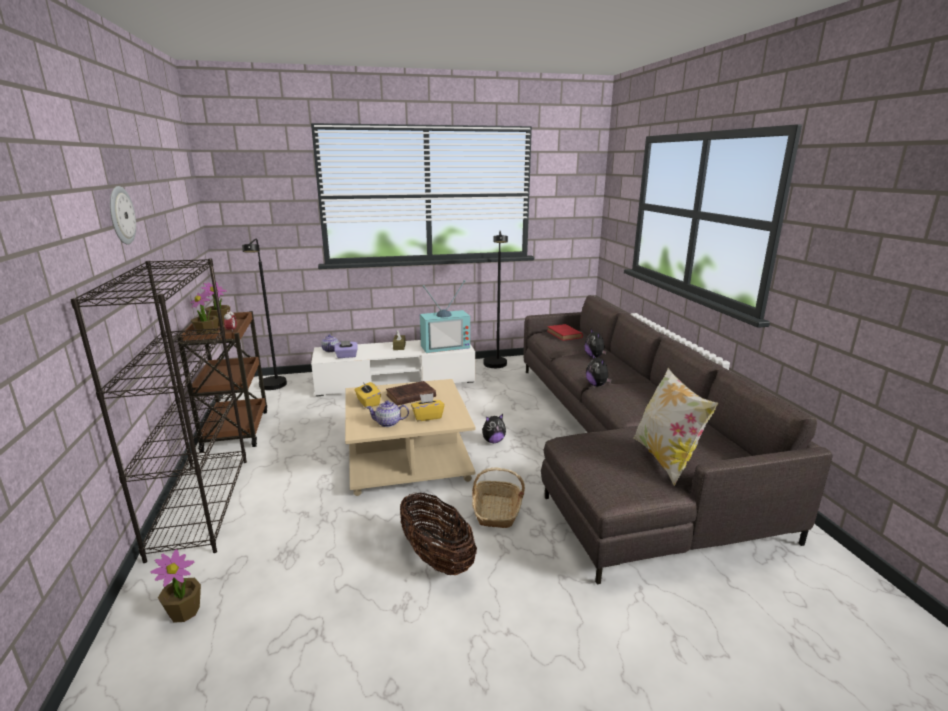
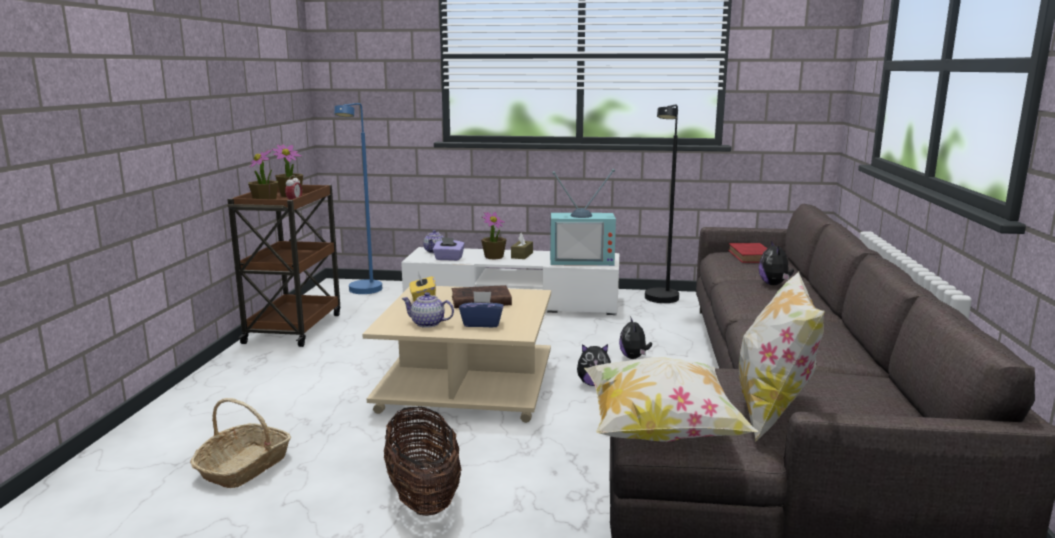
camera: 20 degrees right, 5 degrees down
(121, 215) = (166, 46): wall clock -> none
(184, 611) = (118, 487): potted plant -> potted plant (494, 257)
(201, 504) = (207, 392): black bookcase -> none
(273, 388) = (363, 292): black floor lamp -> blue floor lamp
(427, 417) = (482, 324): yellow tissue box -> blue tissue box
(496, 511) = (538, 462): basket -> basket (244, 467)
(597, 385) = (751, 317): plush toy -> plush toy (634, 357)
(615, 489) = (660, 431): none -> pillow

